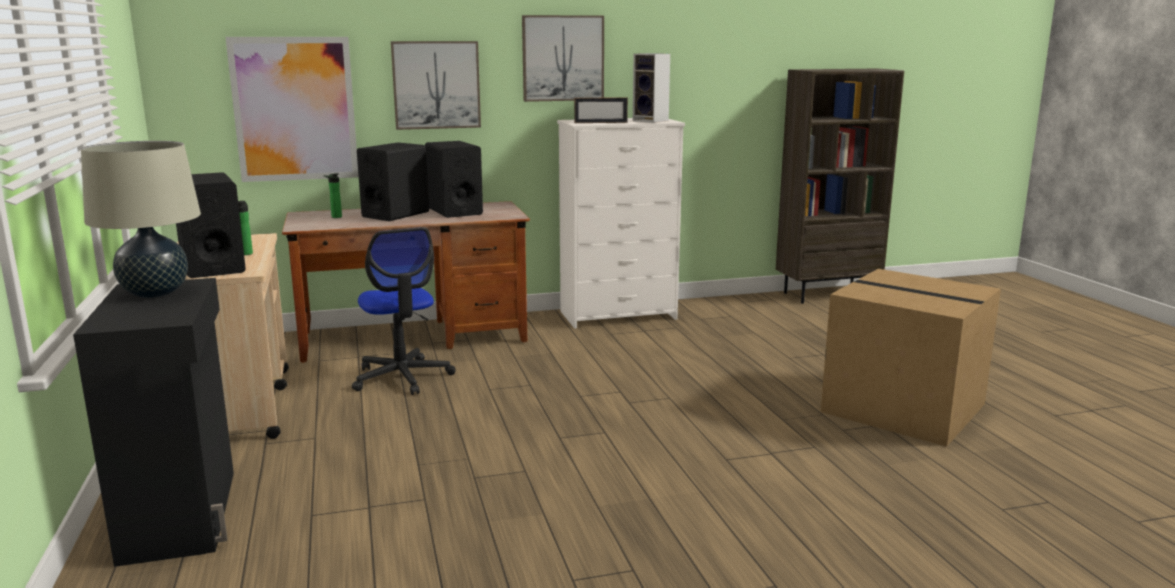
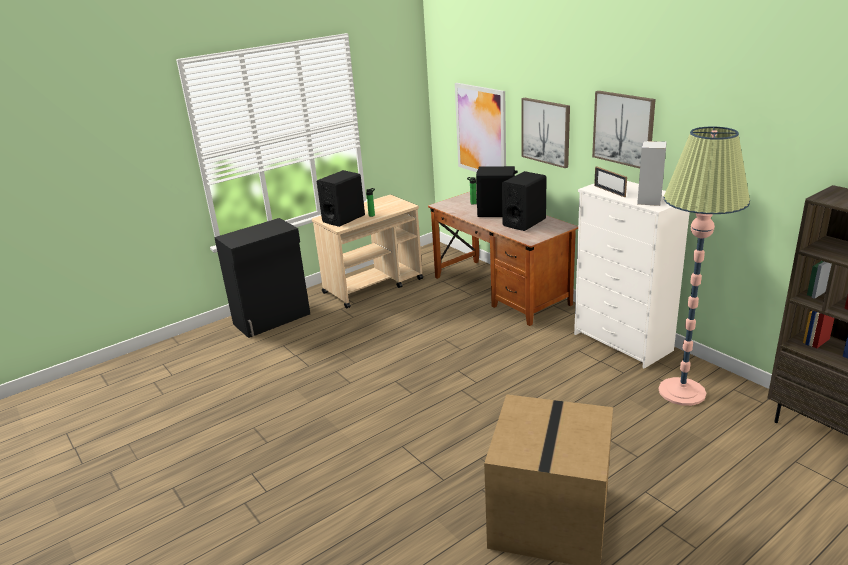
camera: 70 degrees right, 10 degrees up
(155, 293) = (268, 228): beige table lamp -> none
(402, 377) = (439, 310): office chair -> none
(731, 317) = (682, 392): none -> floor lamp

